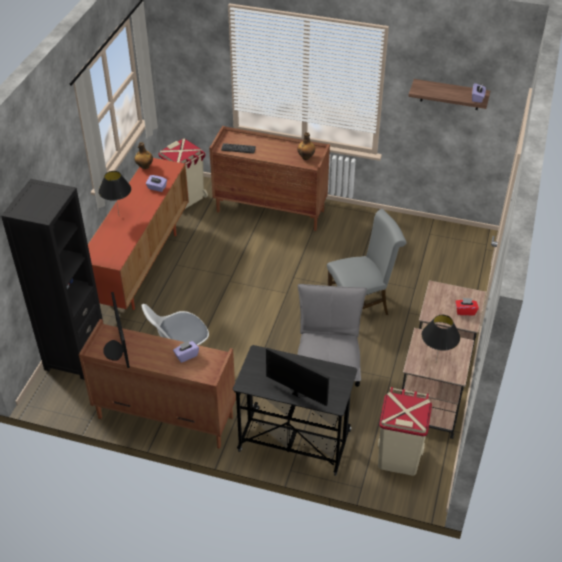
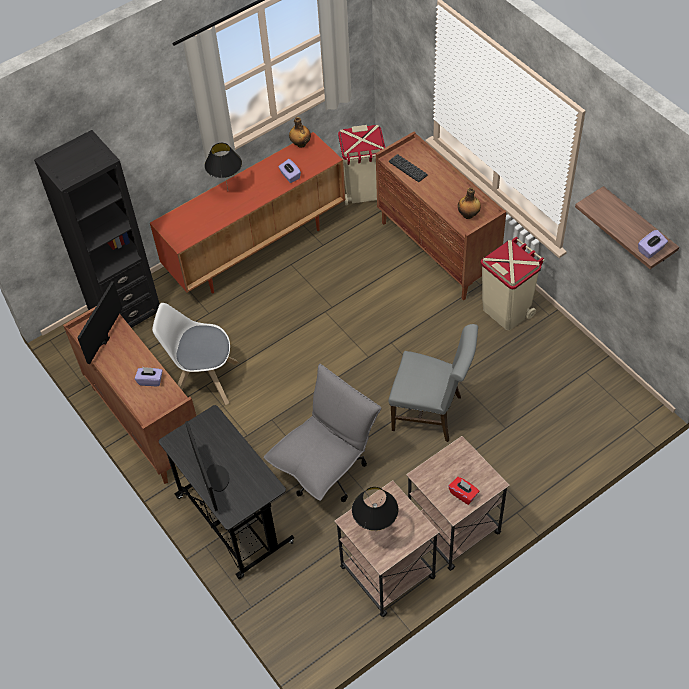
camera: 40 degrees right, 10 degrees up
(398, 458) = (312, 601): beige trash can -> beige trash can (506, 311)

